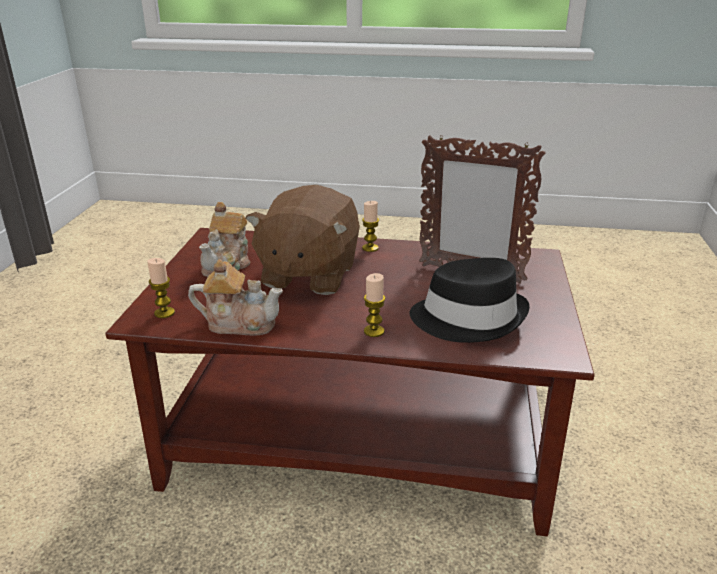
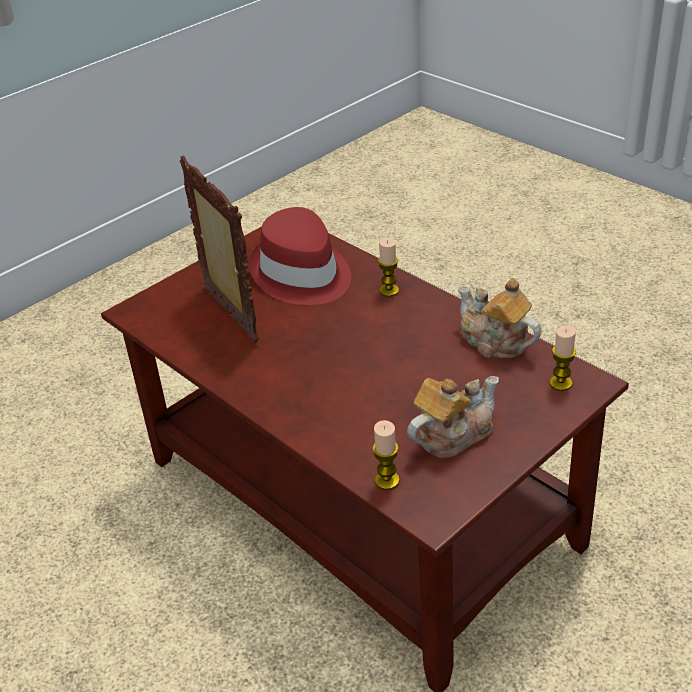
camera: 140 degrees left, 10 degrees up
(308, 275) = (378, 379): brown plush toy -> none
(370, 248) = (270, 394): candle -> candle (387, 481)
(469, 318) = (301, 274): black hat -> red hat

